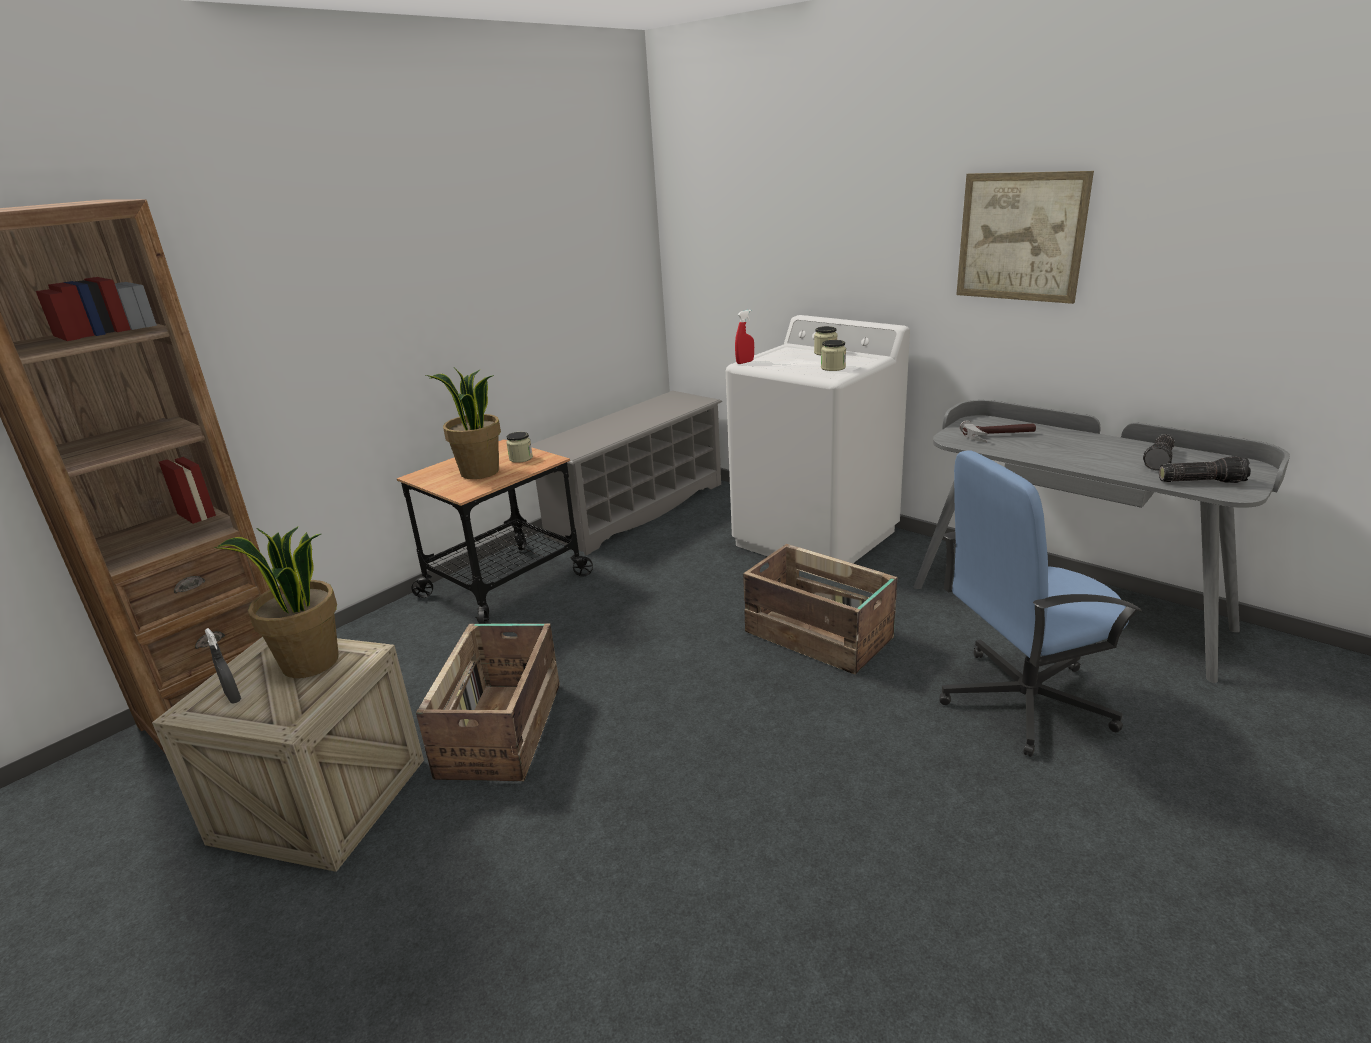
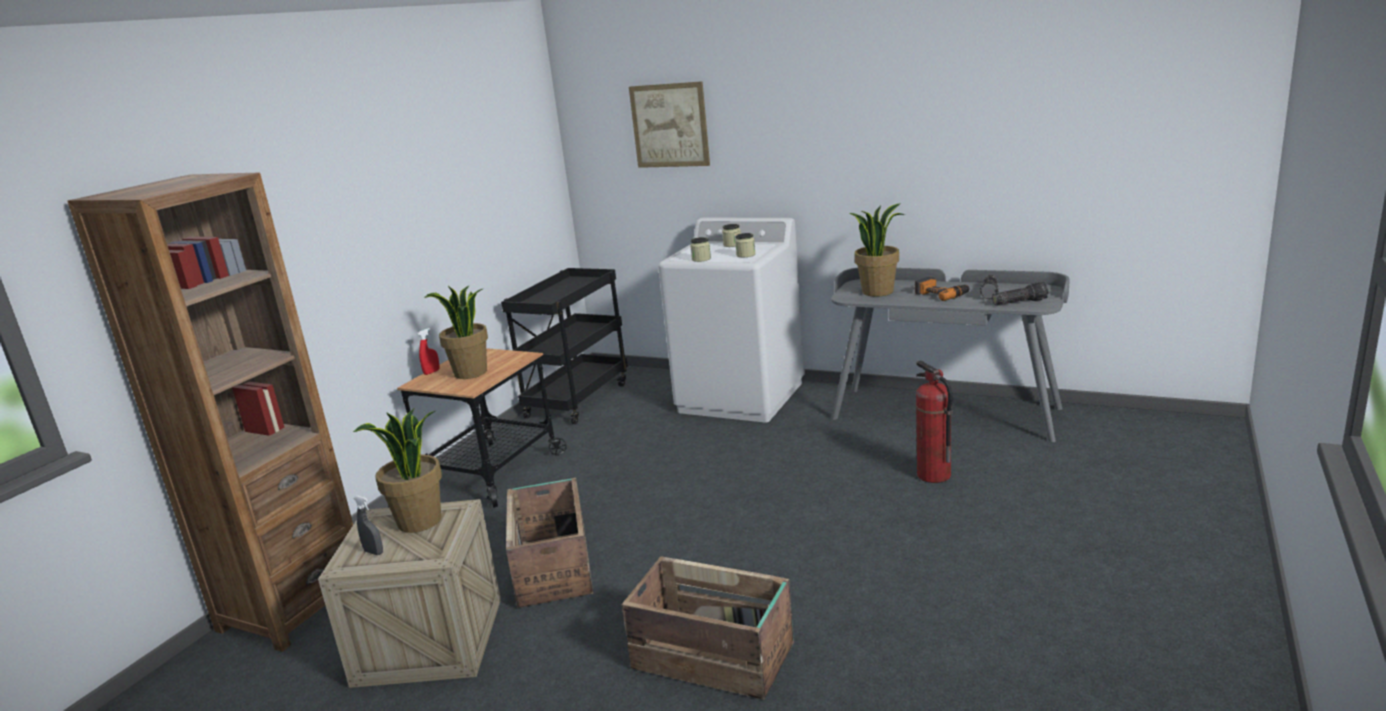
camera: 15 degrees left, 5 degrees down
(521, 458) = (499, 358): jar -> jar (701, 259)
(636, 509) = (577, 399): grey shoe rack -> black cart
(745, 362) = (673, 258): red spray bottle -> red spray bottle (432, 372)
(819, 636) = (774, 462): crate -> crate (714, 657)
(999, 436) = (878, 291): hammer -> potted plant
(1020, 237) = (868, 146): picture -> picture (669, 125)
(1022, 700) = (933, 475): blue office chair -> fire extinguisher
(1087, 452) = (941, 294): none -> power drill

